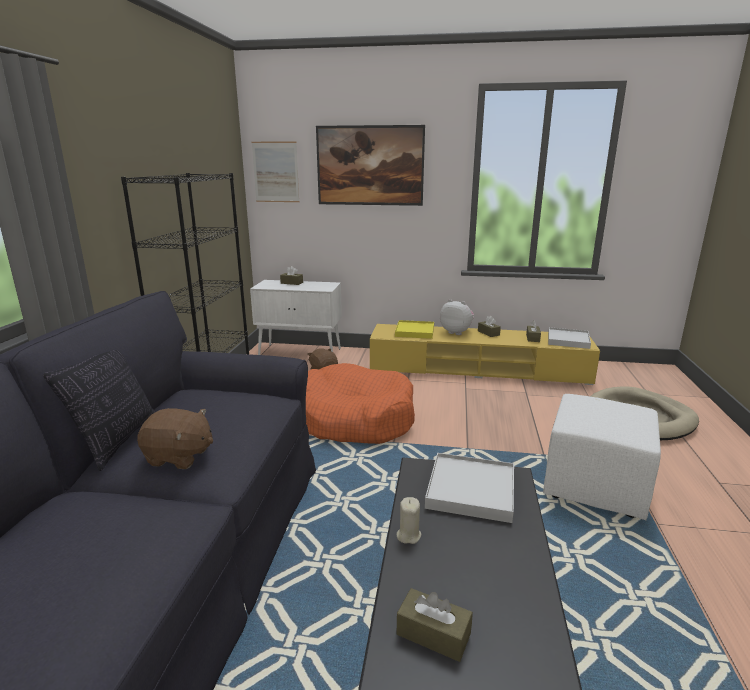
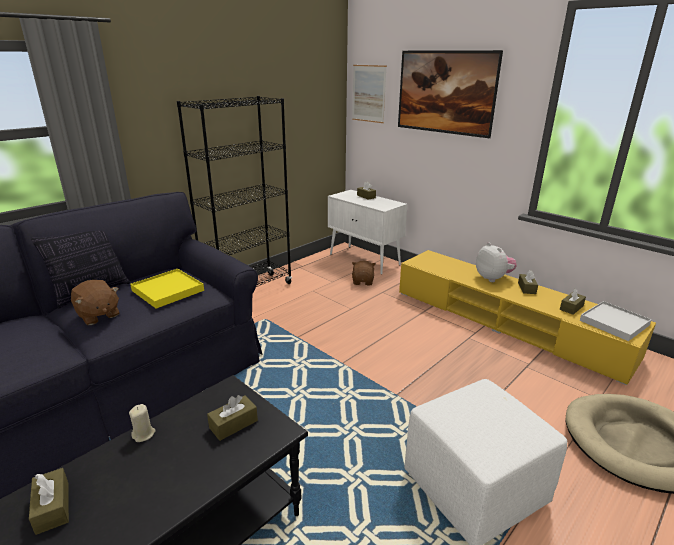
camera: 35 degrees right, 5 degrees up
(352, 418) = (335, 330): orange dog bed -> none
(415, 331) = (452, 267): yellow tray -> yellow tray (168, 290)
(470, 490) = (233, 424): white tray -> brown tissue box

